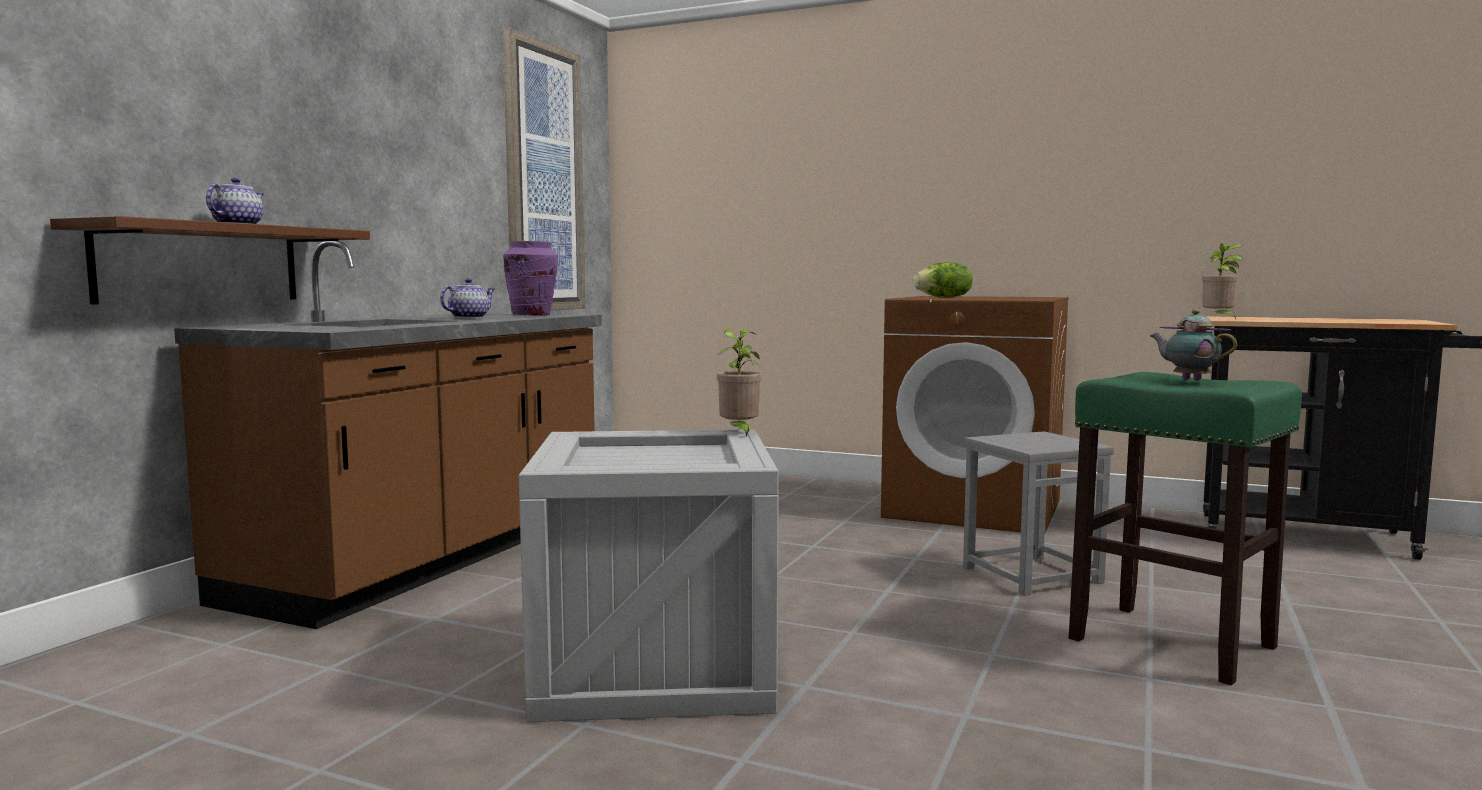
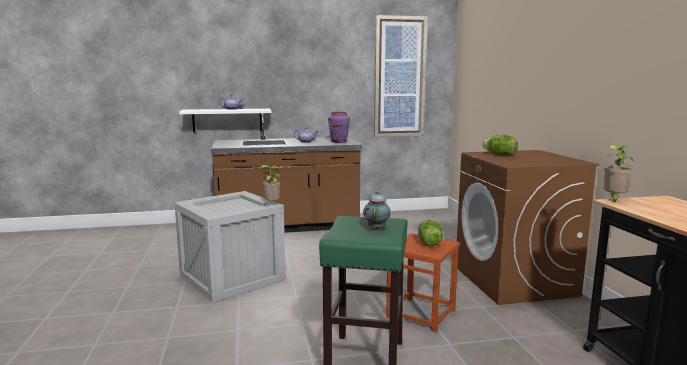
camera: 55 degrees right, 5 degrees up
(200, 264) = (227, 120): brown shelf -> white shelf
(1031, 574) = (421, 313): grey stool -> brown stool
(1034, 439) = (428, 243): none -> lettuce

